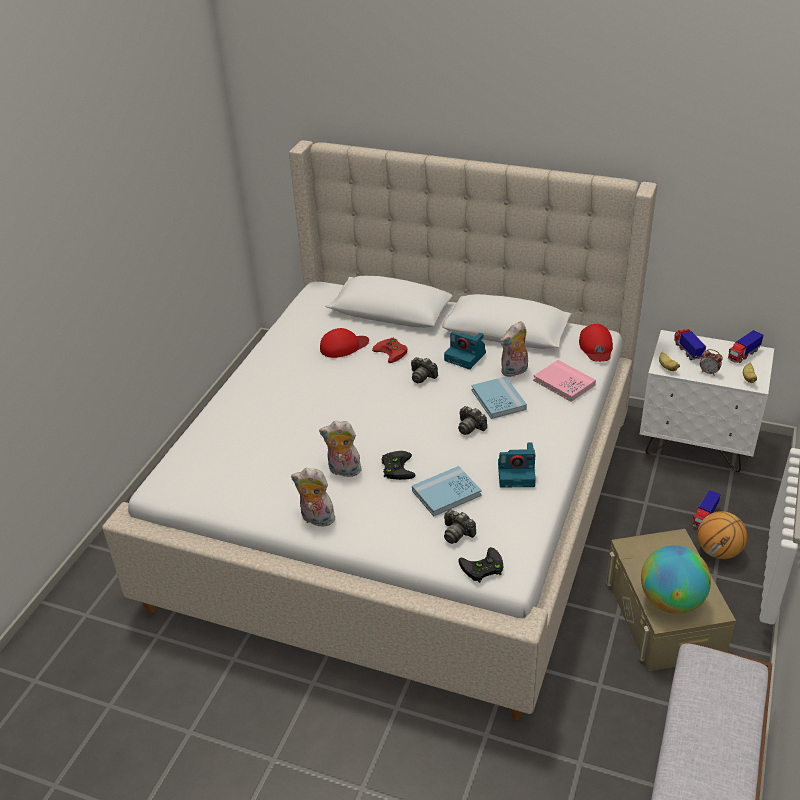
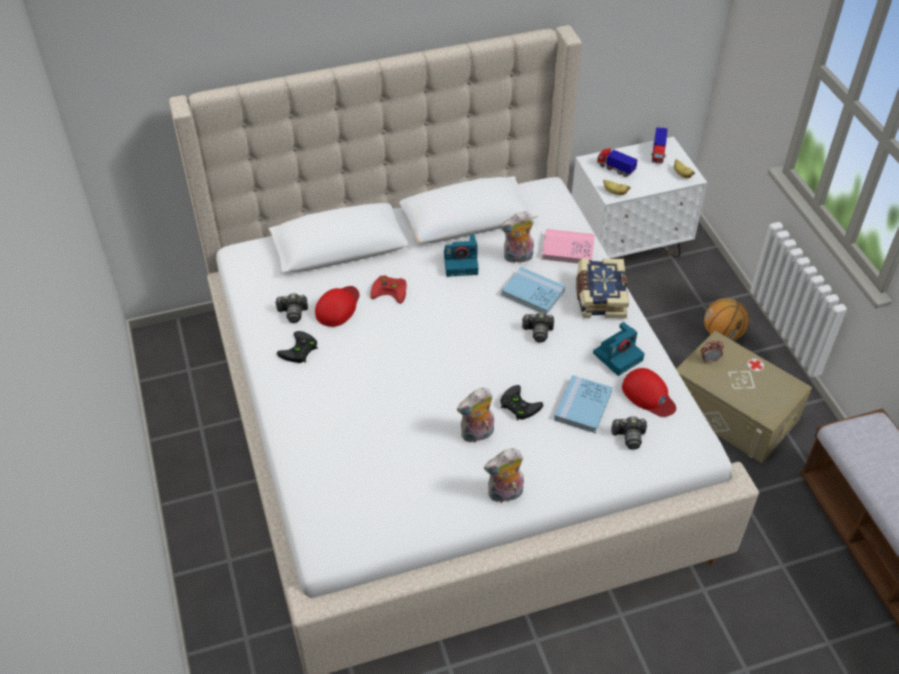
camera: 40 degrees left, 10 degrees up
(422, 376) = (444, 302): camera -> camera (293, 313)
(482, 568) = (677, 456): black game controller -> black game controller (299, 351)
(514, 371) = (517, 258): plush toy -> plush toy turned 60 degrees clockwise
(551, 426) = (599, 296): none -> book
(596, 347) = (558, 200): red cap -> red cap (648, 395)
(671, 601) = (760, 398): globe -> none
(704, 517) = (688, 310): toy truck -> none
(709, 372) = (649, 182): alarm clock -> alarm clock (709, 359)

